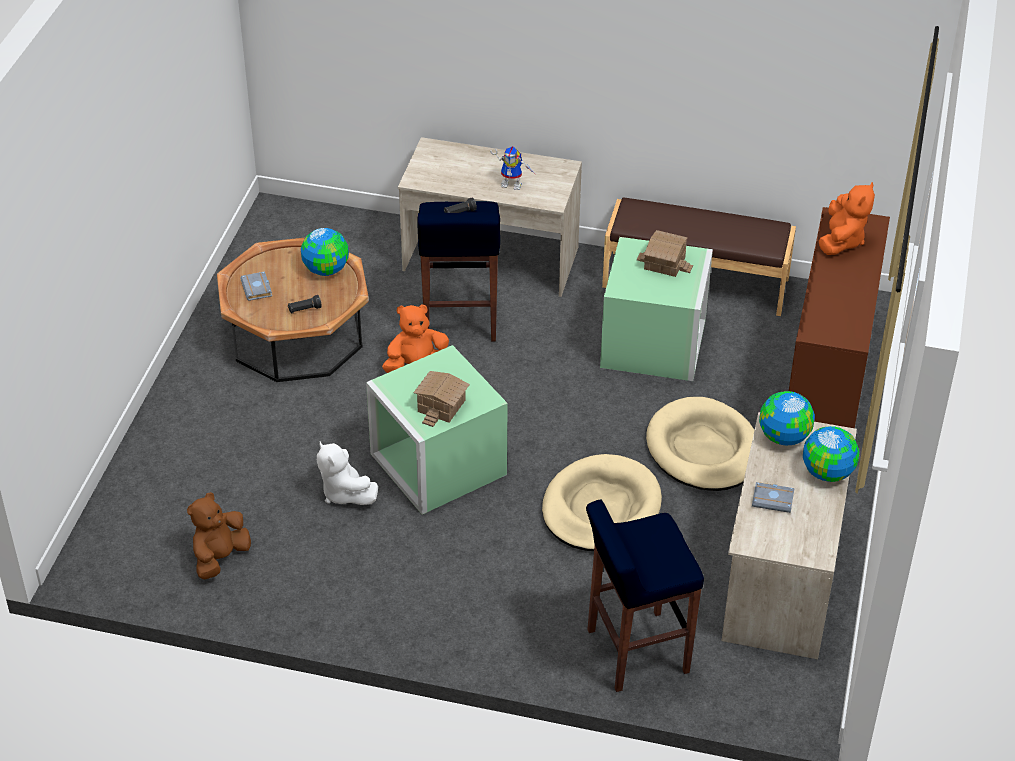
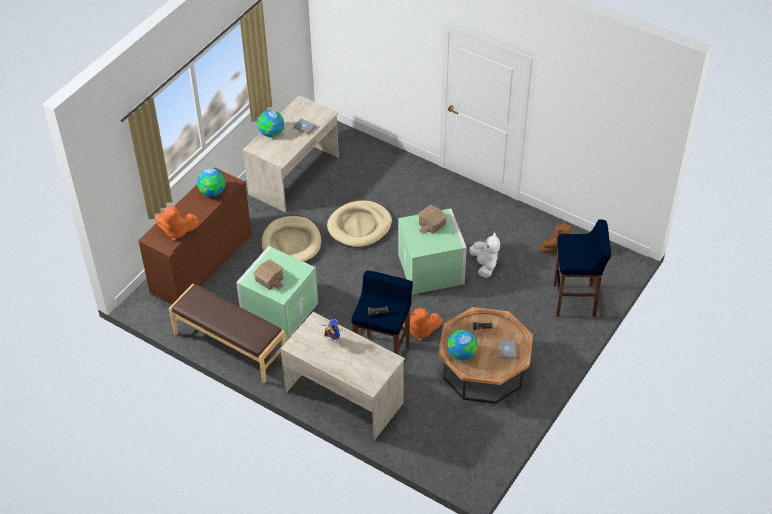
camera: 160 degrees left, 5 degrees up
(635, 651) = (378, 161): blue stool -> blue stool (575, 301)
(783, 437) = (279, 153): globe -> globe (212, 192)
(841, 240) = (177, 231): orange plush toy -> orange plush toy turned 120 degrees counterclockwise

